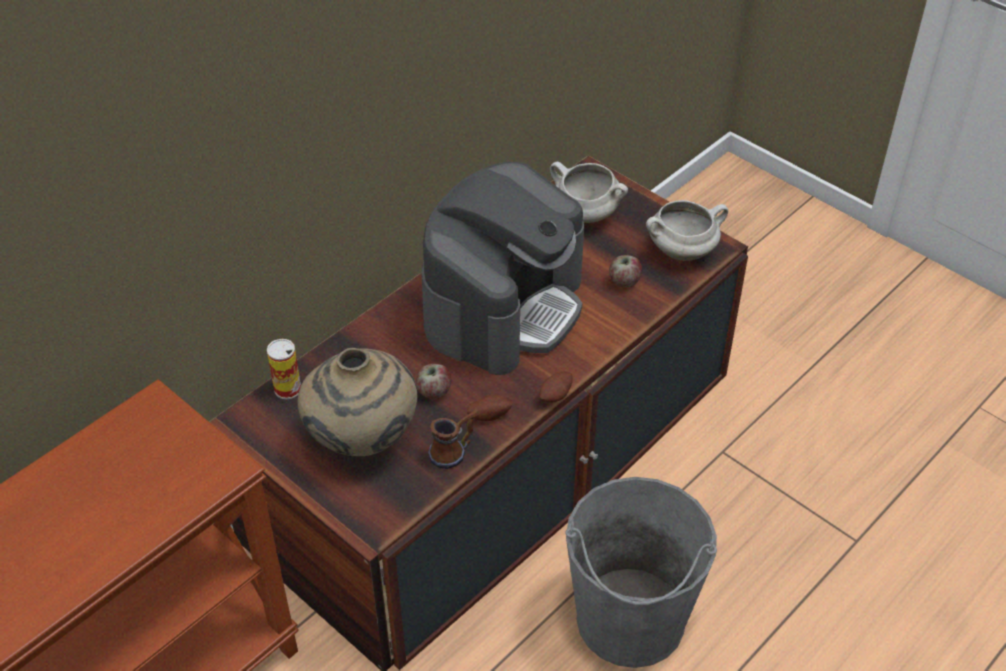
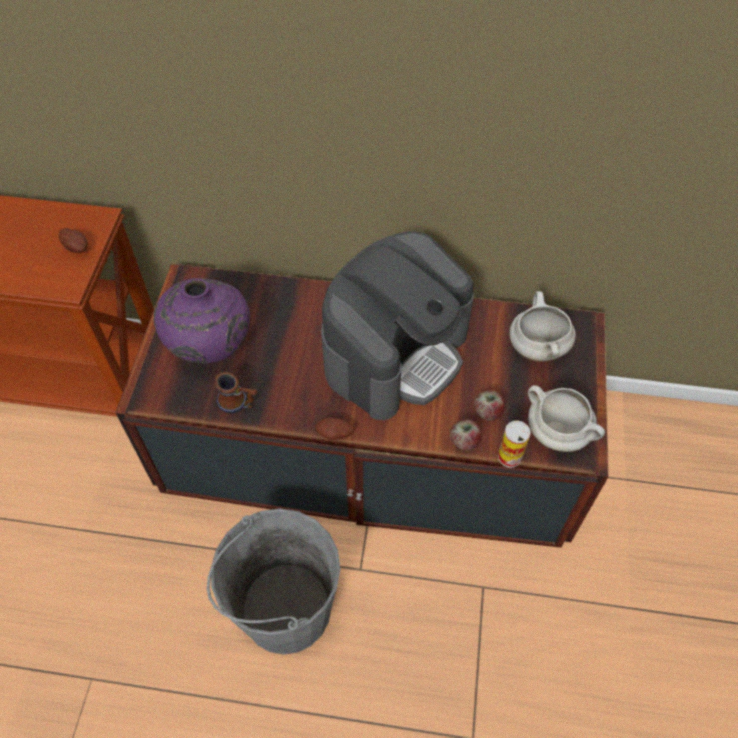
camera: 55 degrees right, 10 degrees up
(287, 389) = (227, 283): can -> can (509, 456)
(362, 442) = (210, 349): beige vase -> purple vase
(434, 391) = (283, 360): apple -> apple (464, 441)
(489, 415) = (286, 404): potato -> potato (77, 247)
(504, 307) = (396, 353): coffee machine -> coffee machine turned 45 degrees counterclockwise

